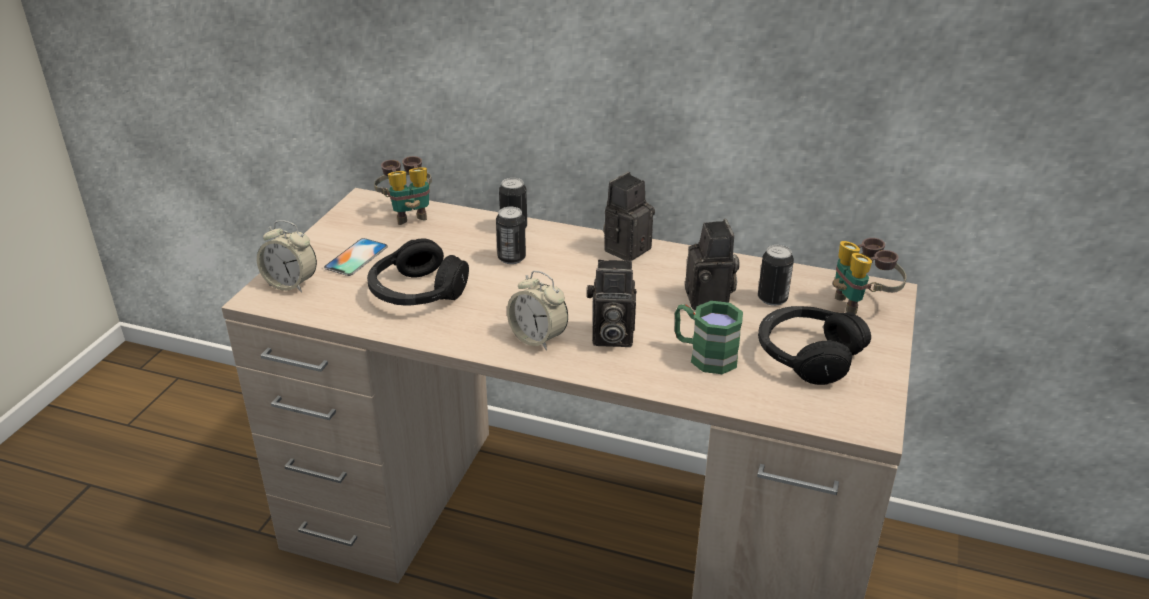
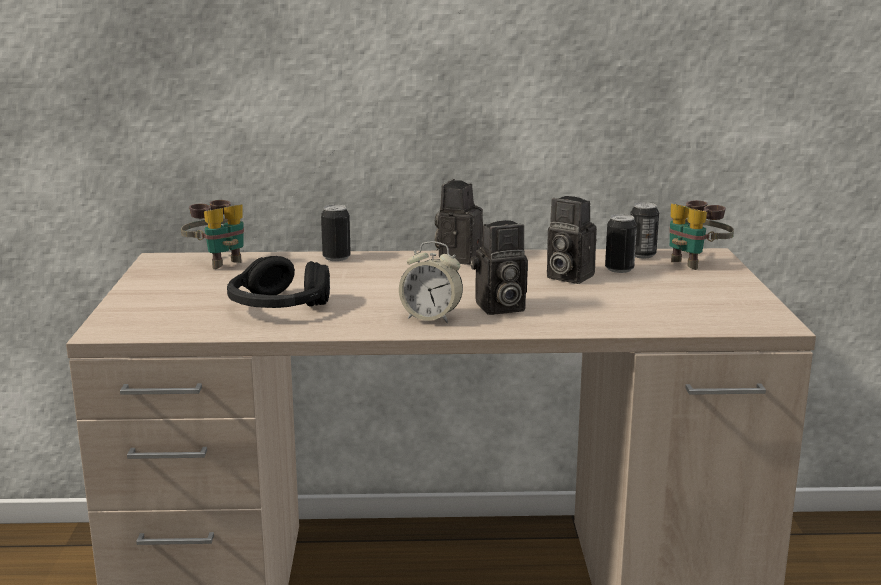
camera: 20 degrees left, 15 degrees down
(291, 284) = (134, 318): alarm clock -> none
(356, 257) = (189, 293): phone -> none
(511, 258) = (354, 275): can -> can (642, 255)
(704, 355) = (595, 307): green mug -> none
(710, 300) = (566, 276): camera -> camera turned 150 degrees clockwise
(807, 355) = (682, 295): black headphones -> none

